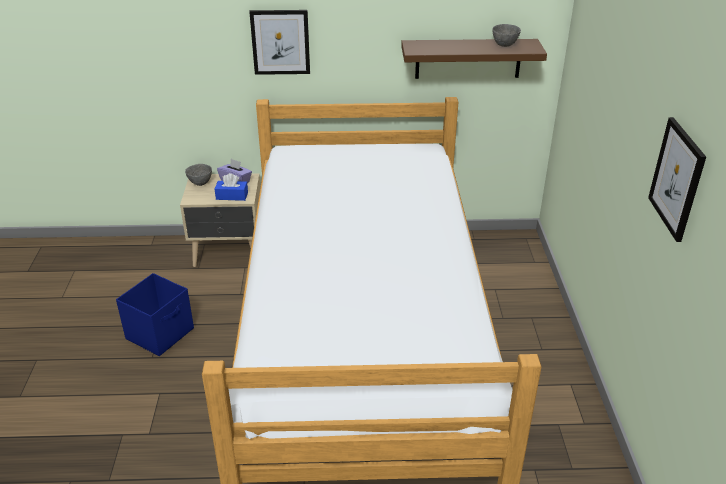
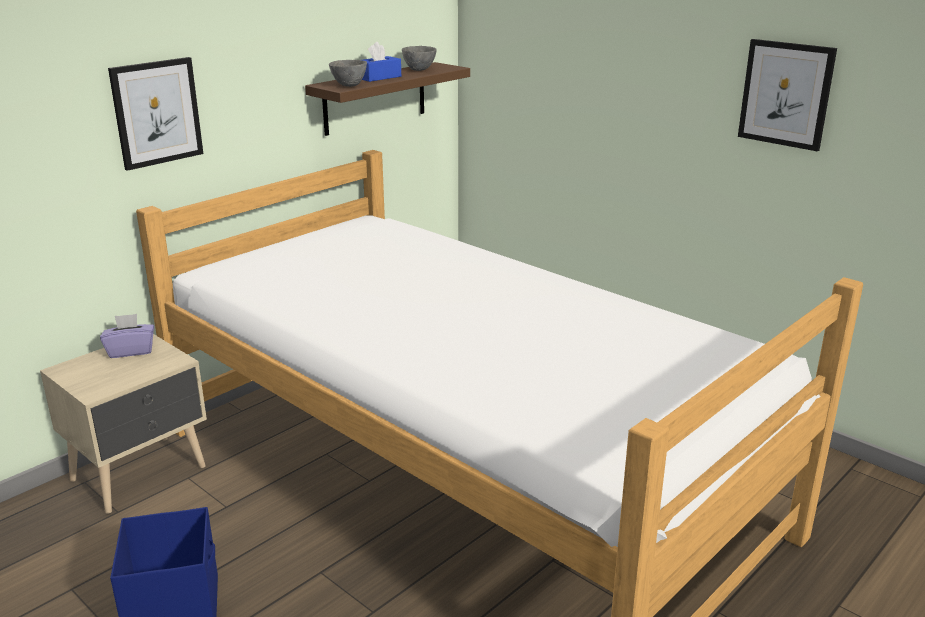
camera: 45 degrees left, 10 degrees down
(200, 183) = (77, 372): grey bowl -> grey bowl (349, 85)
(232, 196) = (152, 366): blue tissue box -> blue tissue box (379, 77)

